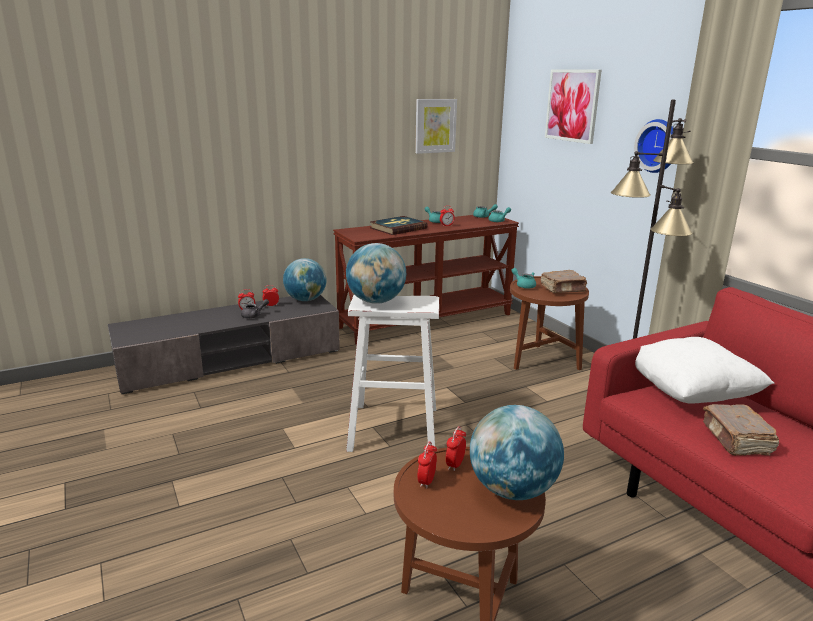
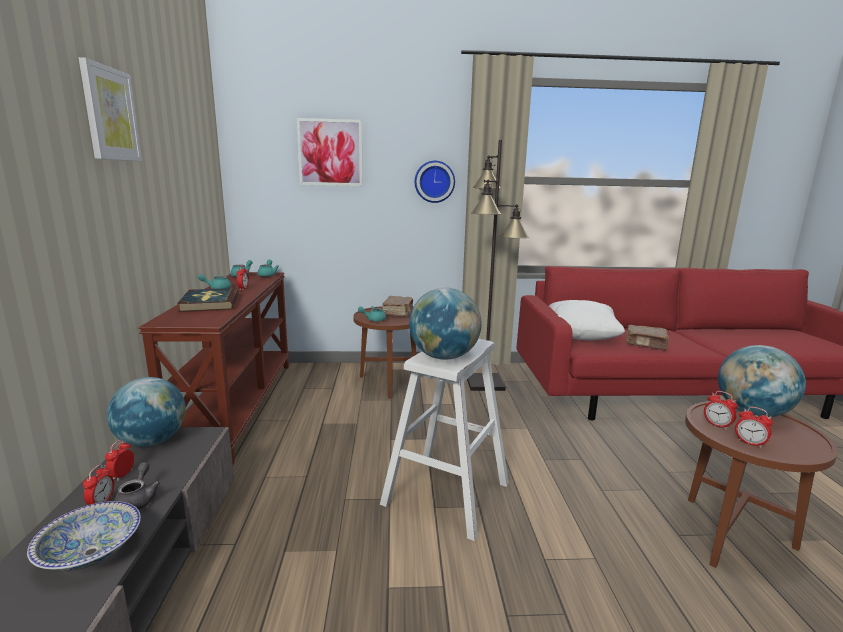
camera: 65 degrees left, 5 degrees down
(214, 321) = (90, 552): none -> bowl
(435, 126) = (187, 175): picture -> picture (110, 114)

